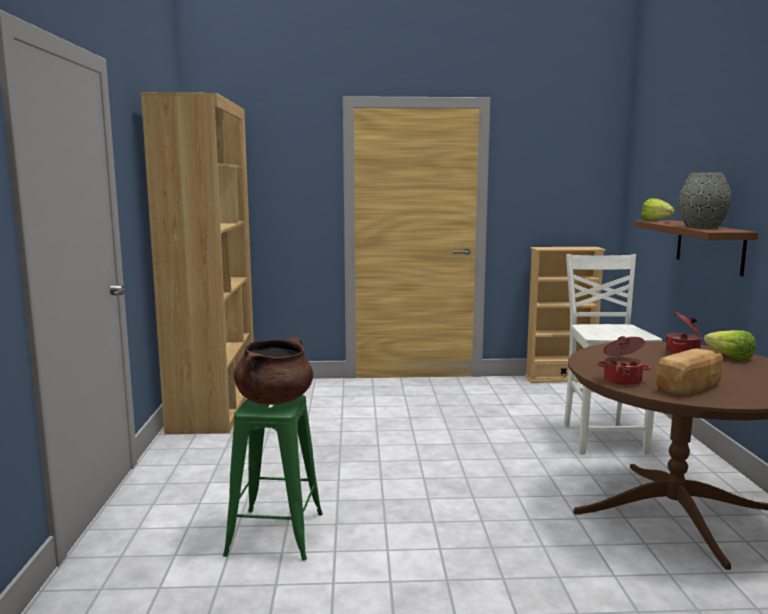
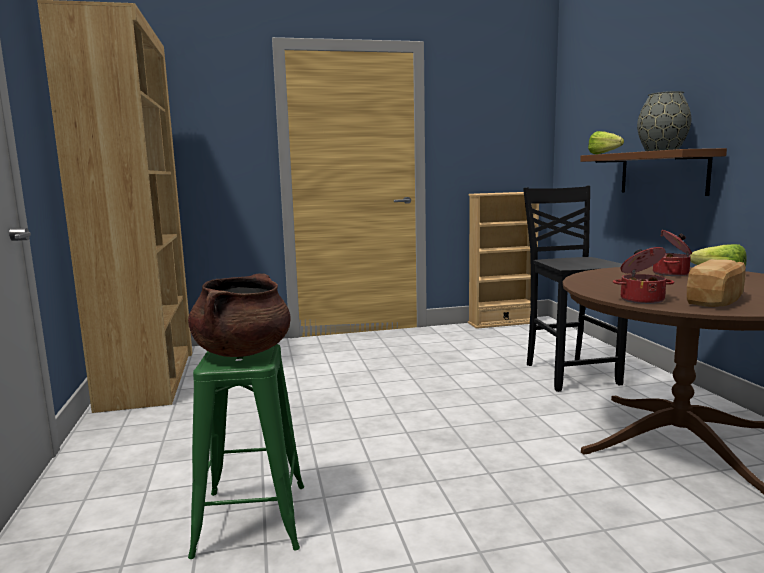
camera: 10 degrees left, 0 degrees up
(602, 438) = (569, 373): white chair -> black chair

